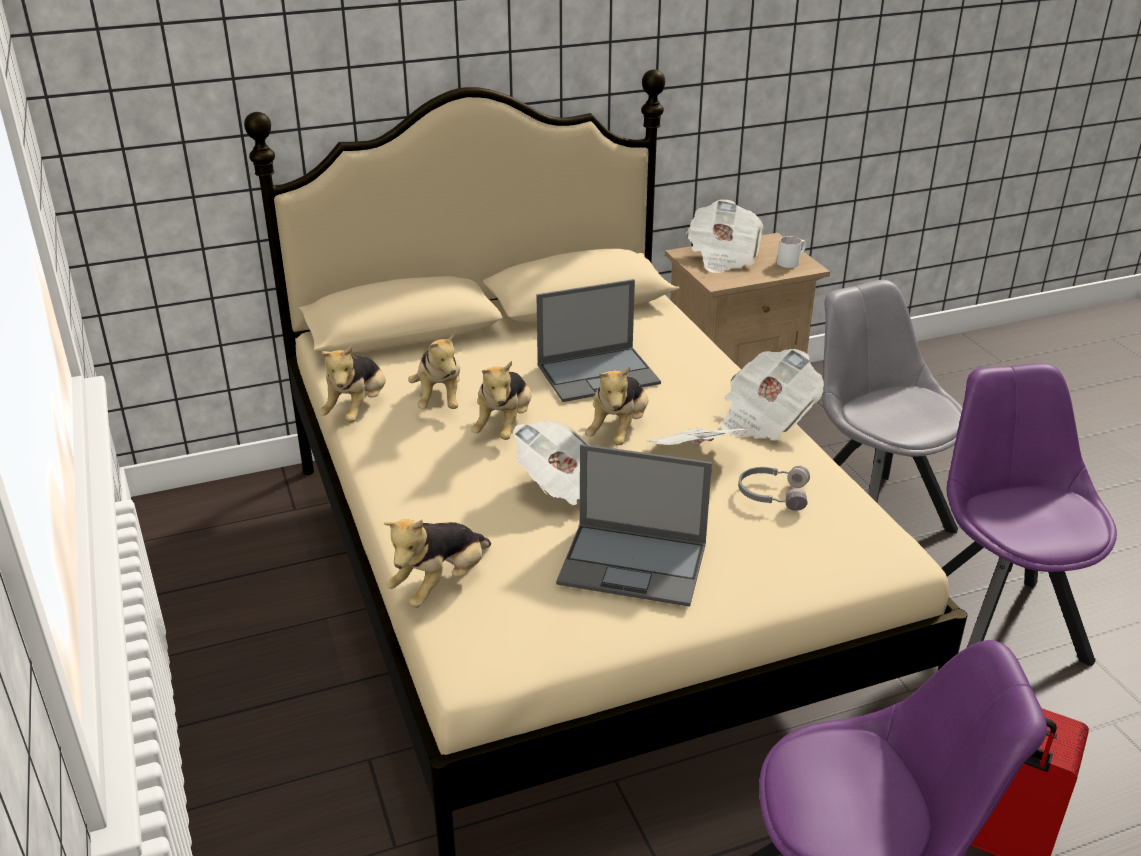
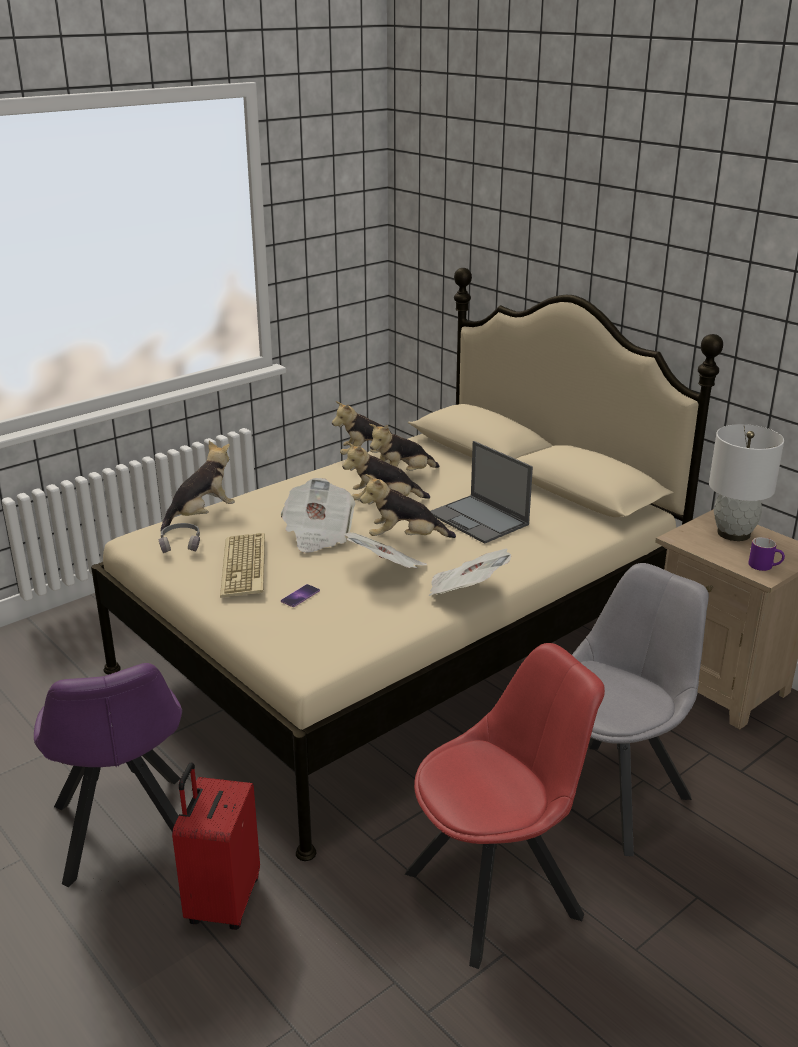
camera: 70 degrees right, 5 degrees down
(441, 584) = (201, 515): plush toy -> plush toy turned 120 degrees clockwise
(634, 564) = (245, 566): laptop -> keyboard
(722, 257) = (733, 533): newspaper -> white table lamp
(728, 533) = (300, 596): none -> phone
(772, 494) = (358, 606): grey headphones -> grey headphones (181, 543)
(791, 262) = (765, 566): white mug -> purple mug
(996, 623) = (497, 892): purple chair -> red chair

